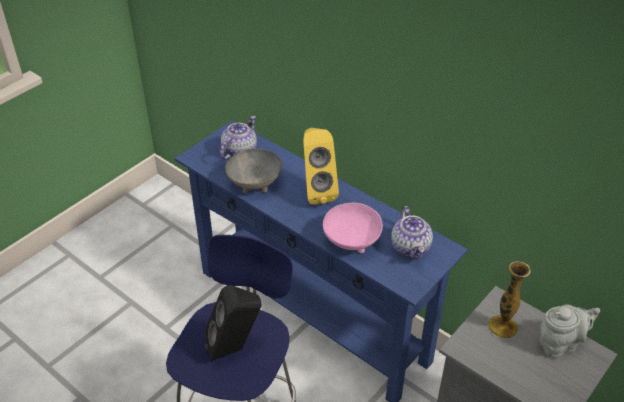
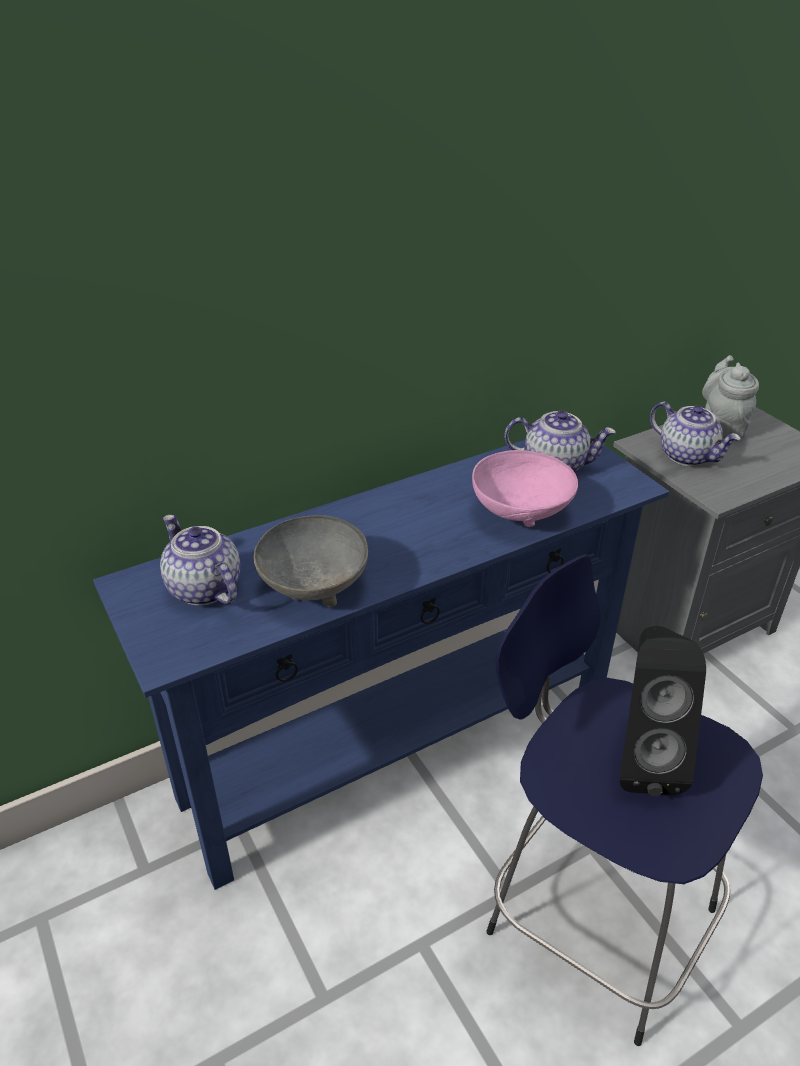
camera: 70 degrees left, 5 degrees down
(317, 191) = (381, 521): yellow speaker -> none
(502, 327) = (687, 455): vase -> teapot

